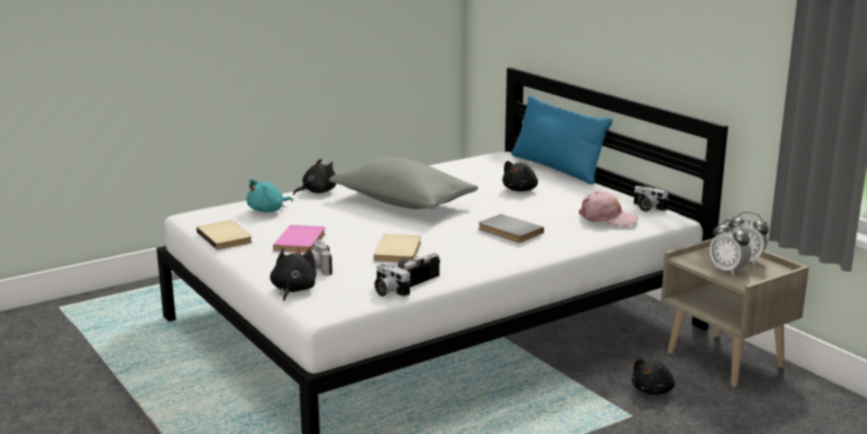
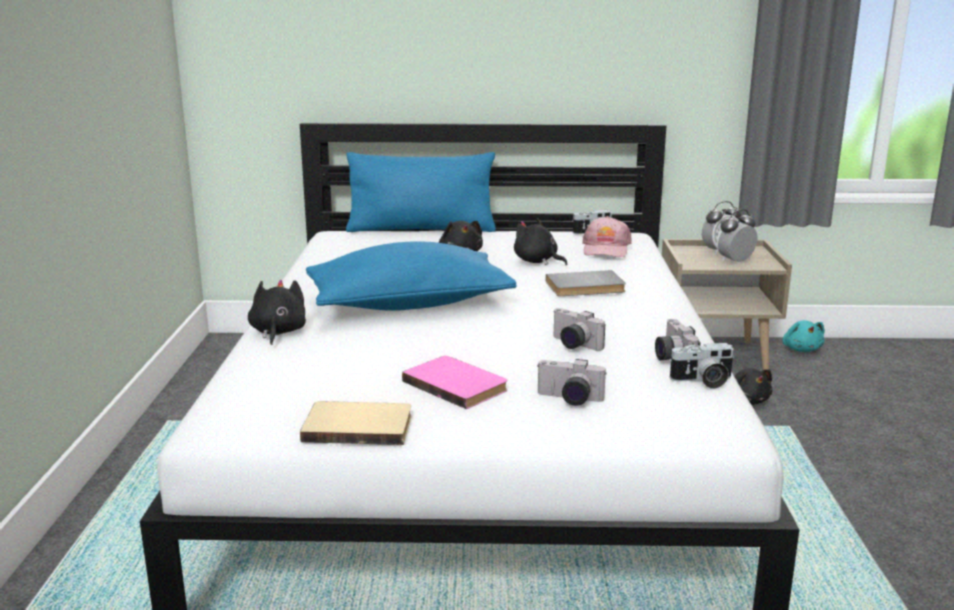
camera: 55 degrees left, 0 degrees up
(268, 210) = (297, 374): turquoise plush toy -> turquoise plush toy (801, 349)
(293, 290) = (635, 432): black plush toy -> black plush toy (537, 261)
(400, 251) = (572, 345): beige book -> camera
(403, 203) = (409, 304): grey pillow -> blue pillow
(607, 218) = (606, 249): pink cap -> pink cap turned 135 degrees clockwise
(728, 270) = (735, 261): alarm clock -> alarm clock turned 150 degrees clockwise

